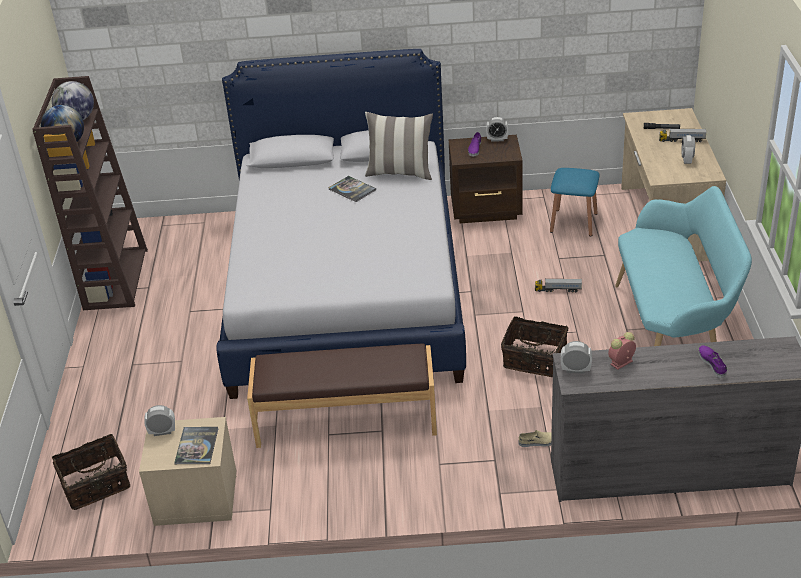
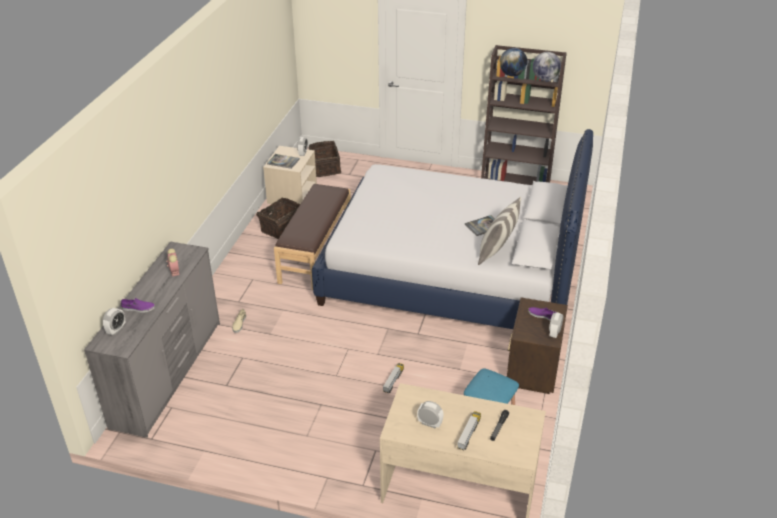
camera: 105 degrees right, 0 degrees up
(534, 361) = (317, 344): basket -> basket (281, 227)
(575, 370) = (185, 252): alarm clock -> alarm clock (116, 330)
(673, 332) = (301, 431): turquoise bench -> none

